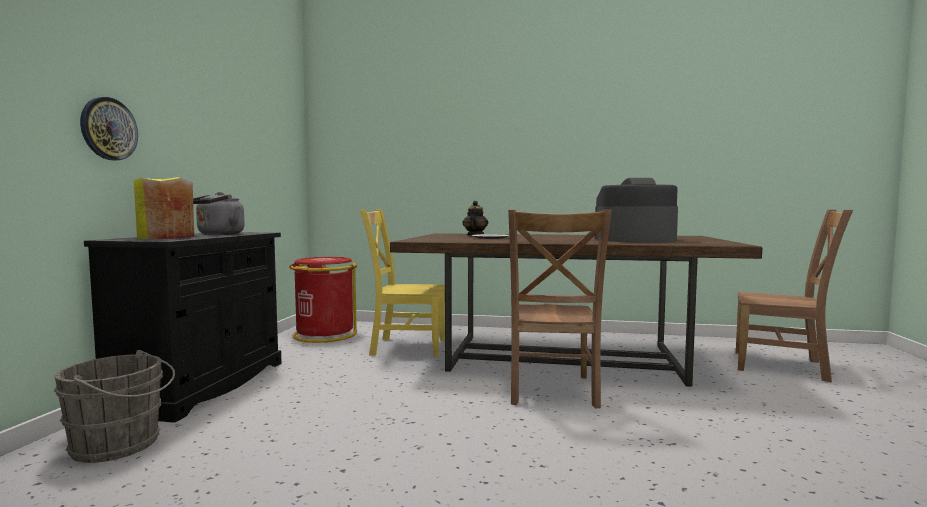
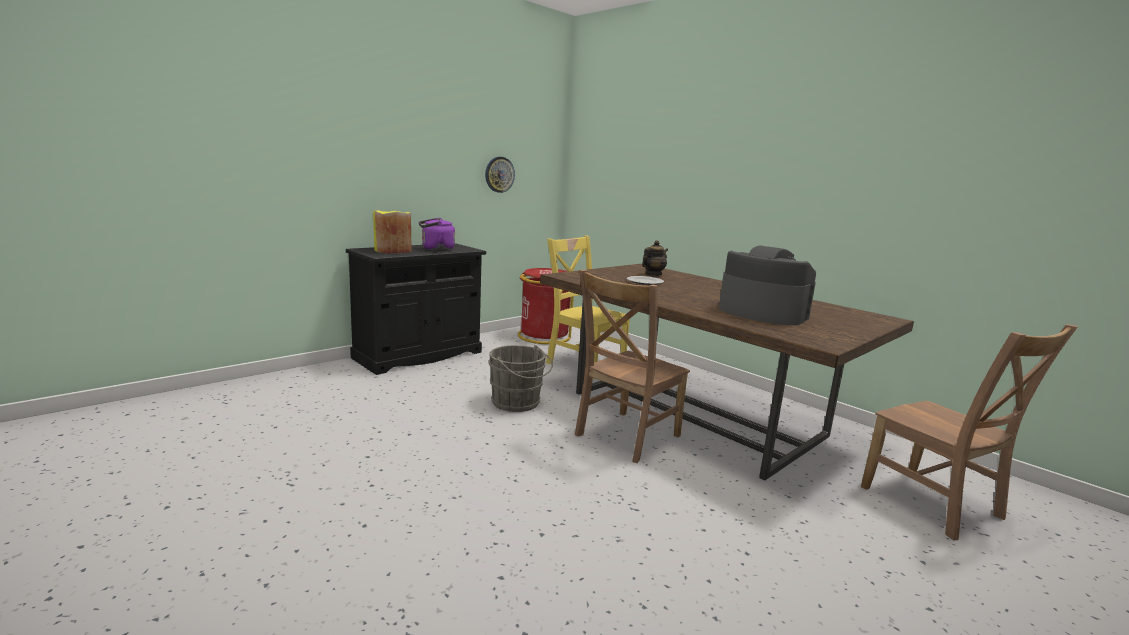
camera: 35 degrees right, 10 degrees up
(108, 129) = (367, 173): wall clock -> wall clock (499, 174)
(120, 445) = (339, 379): grey bucket -> grey bucket (518, 403)
(218, 234) = (436, 249): grey kettle -> purple kettle

